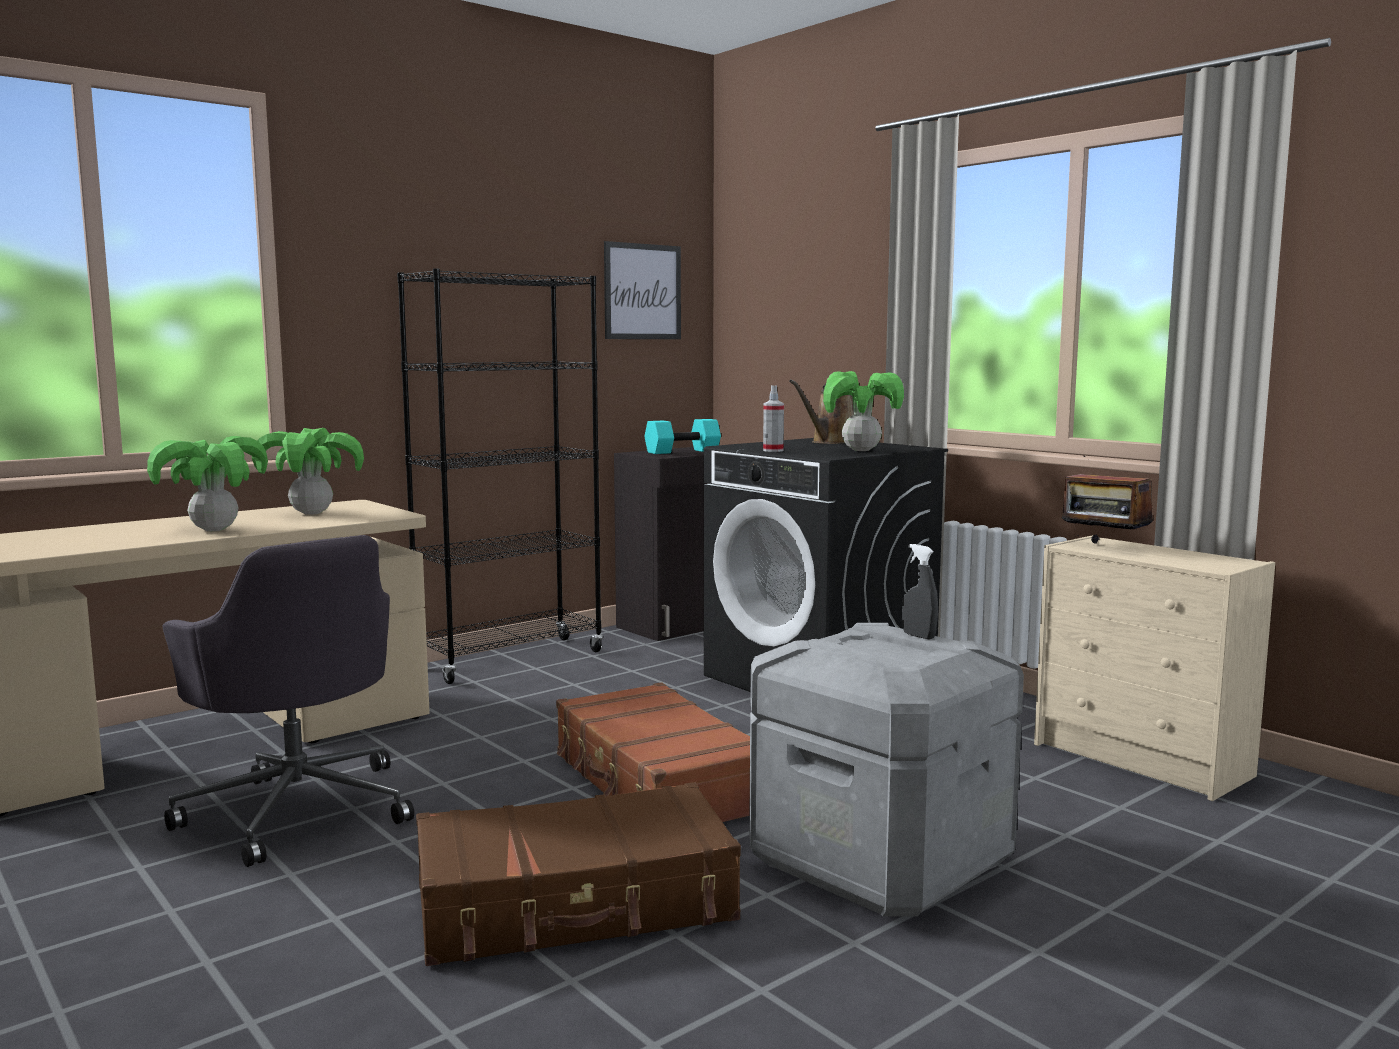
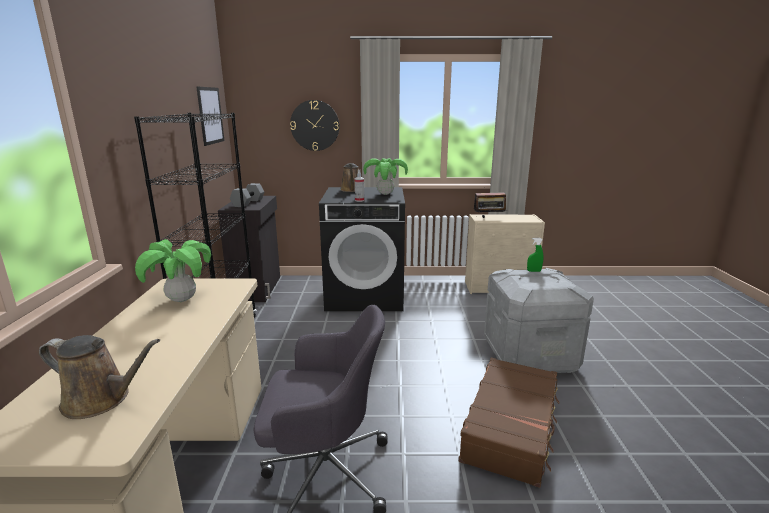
camera: 50 degrees left, 10 degrees up
(59, 542) = (101, 400): none -> brown watering can
(214, 529) = (177, 336): potted plant -> none
(657, 783) = (419, 365): brown suitcase -> none
(682, 451) = (248, 203): turquoise dumbbell -> grey dumbbell
(828, 312) = (315, 125): none -> wall clock
(918, 636) = (534, 271): grey spray bottle -> green spray bottle

